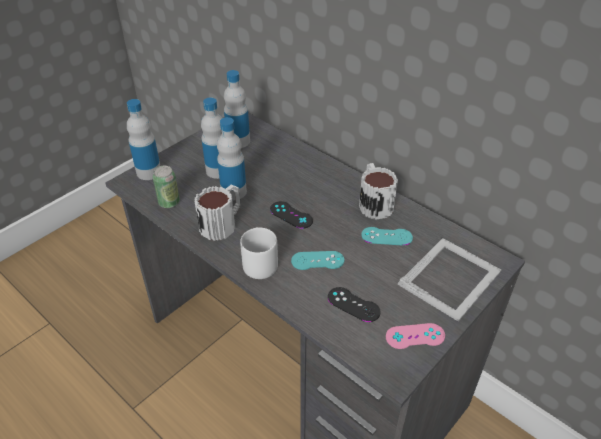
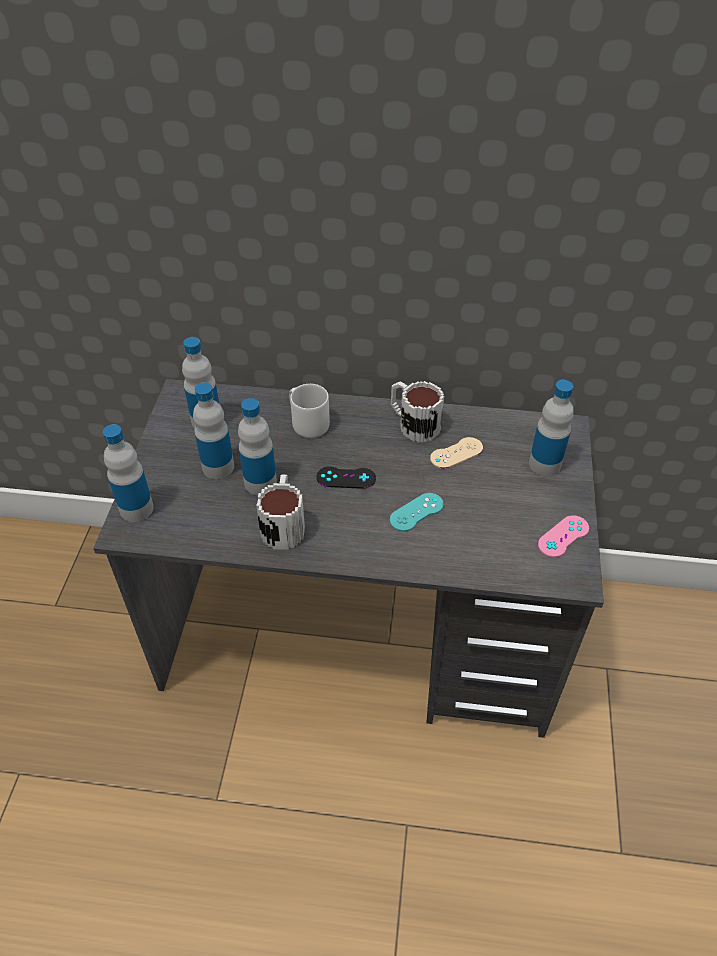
camera: 35 degrees left, 5 degrees up
(169, 202) = (199, 532): can -> none
(260, 263) = (364, 545): grey mug -> grey mug (307, 423)
(353, 304) = (487, 537): black game controller -> none
(386, 236) = (456, 453): turquoise game controller -> beige game controller
(451, 277) = (544, 464): picture frame -> bottle

